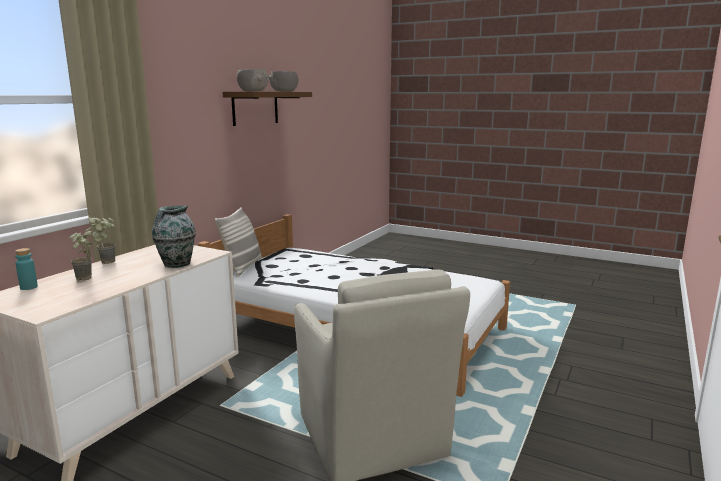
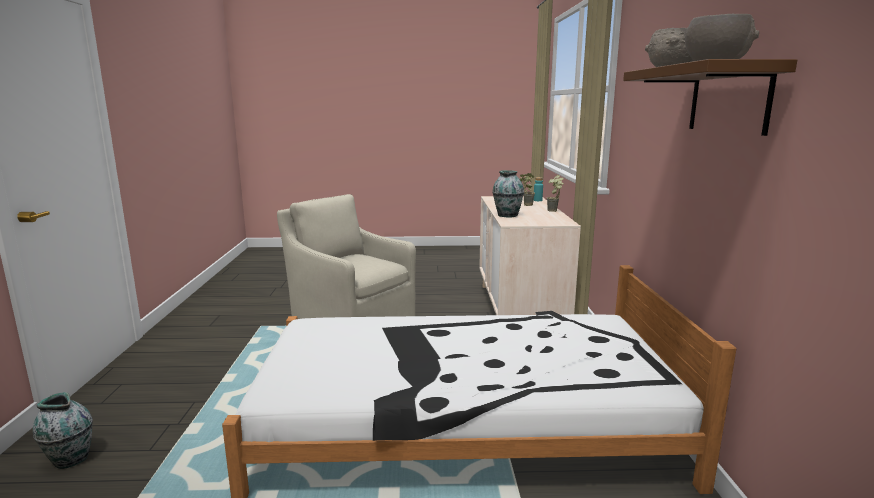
camera: 150 degrees right, 0 degrees up
(243, 267) = (624, 329): pillow -> none
(629, 374) = (70, 459): none -> vase

